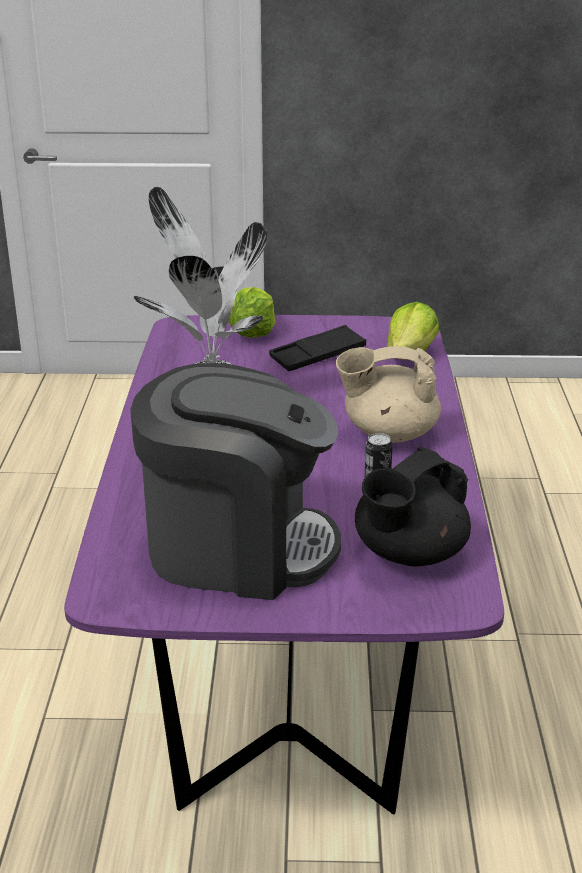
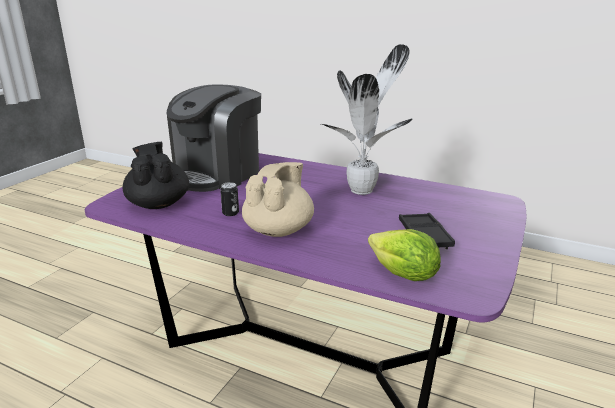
camera: 115 degrees right, 5 degrees down
(252, 333) = (480, 221): lettuce -> none

